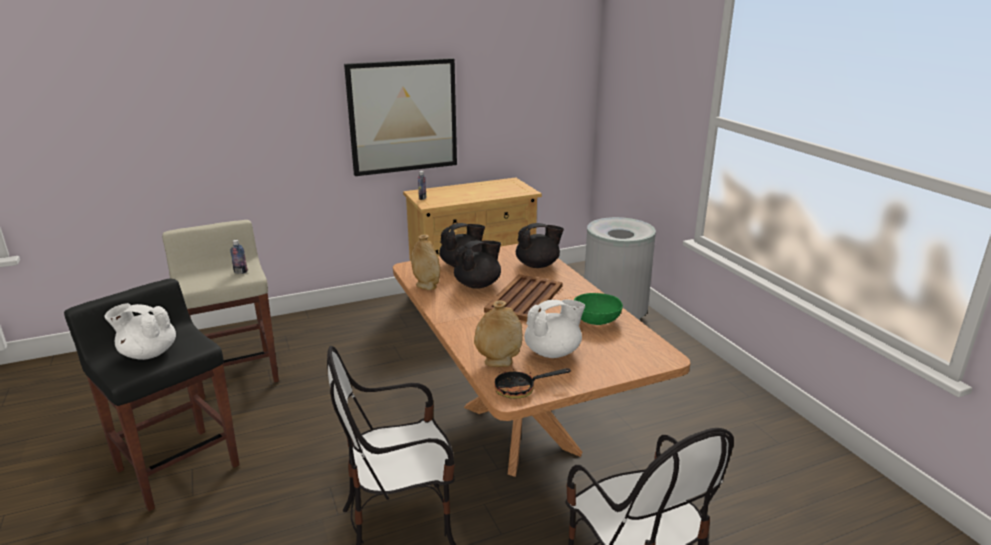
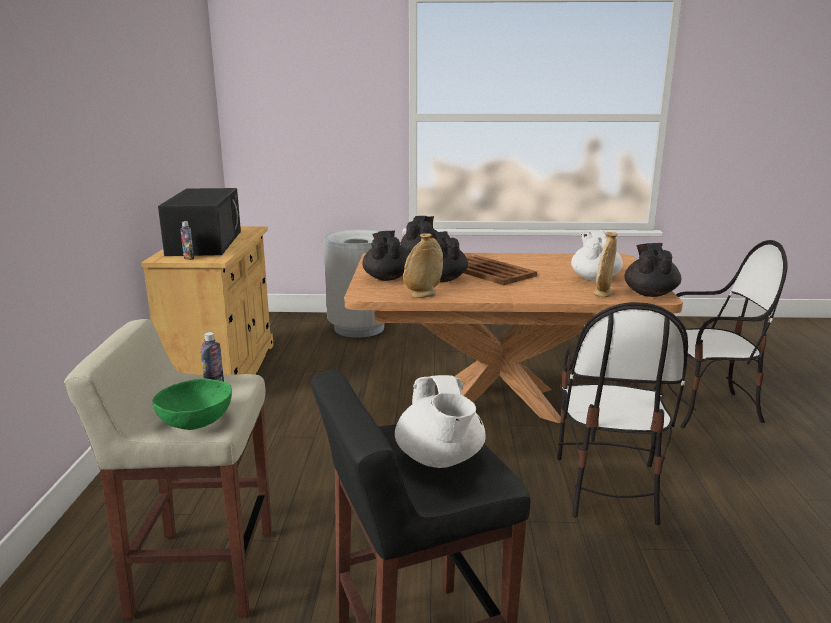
camera: 65 degrees left, 5 degrees down
(148, 353) = (440, 459): white teapot -> white teapot turned 45 degrees counterclockwise
(403, 116) = (125, 156): picture -> none
(469, 191) = (205, 242): none -> black microwave
(521, 389) = (650, 293): frying pan -> black teapot
(596, 320) = (549, 261): green bowl -> green bowl (196, 421)

